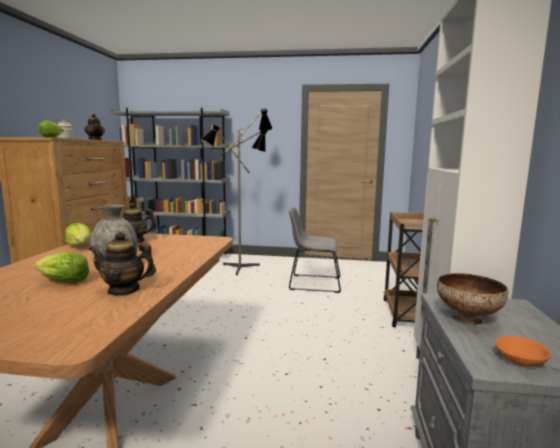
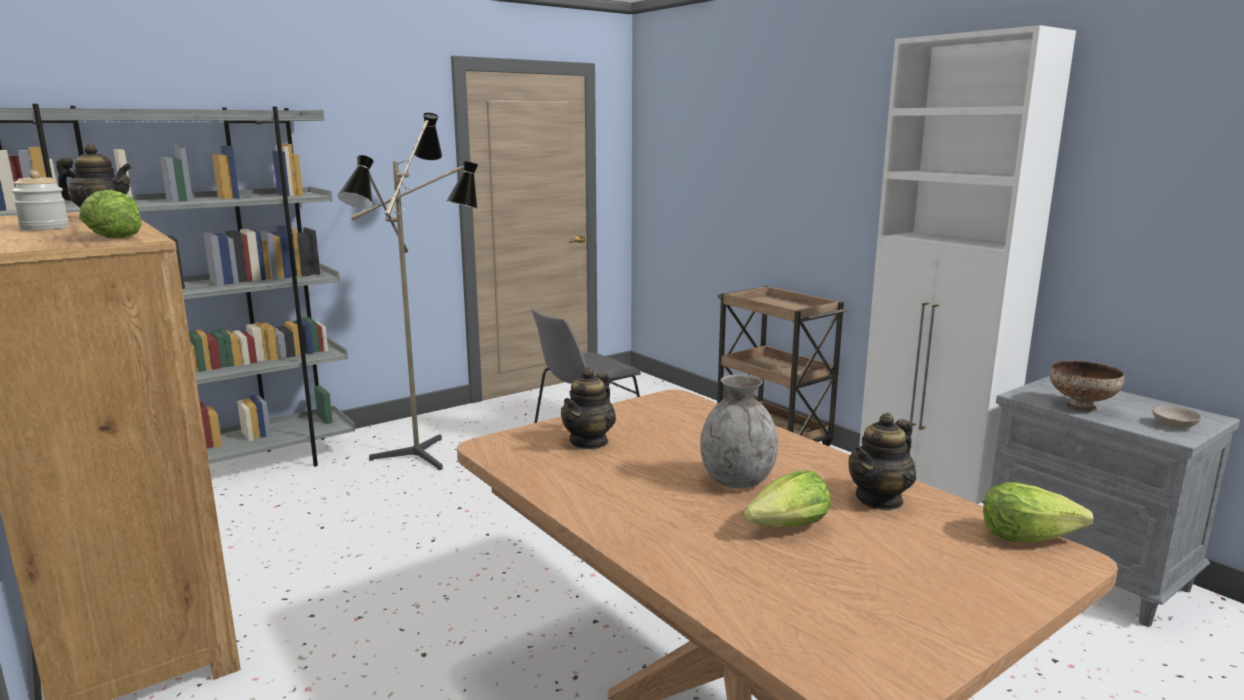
camera: 45 degrees left, 5 degrees up
(80, 246) = (554, 481): lettuce -> lettuce (1027, 536)
(521, 360) = (1174, 425): orange bowl -> beige bowl

